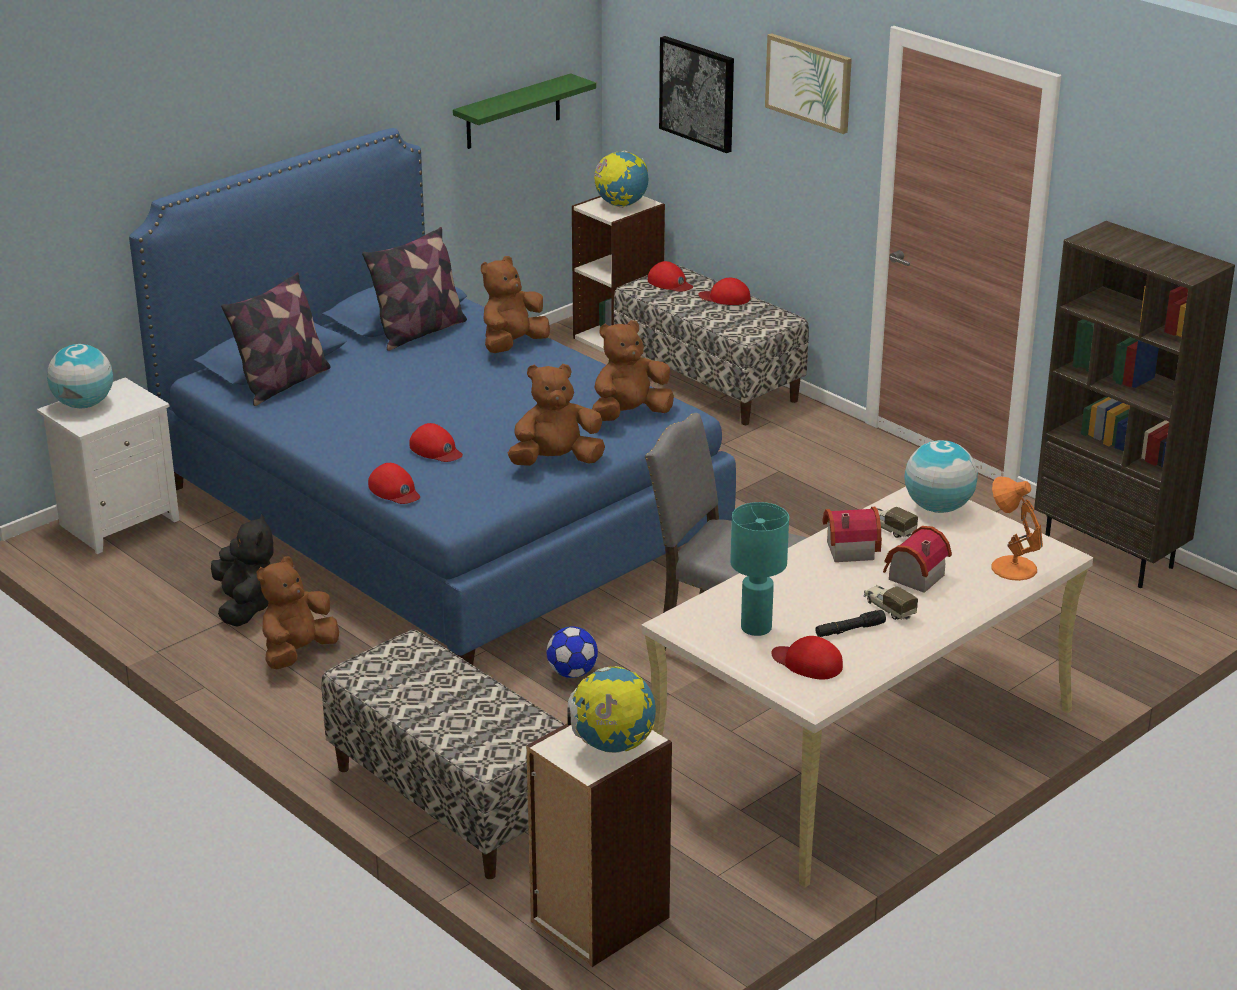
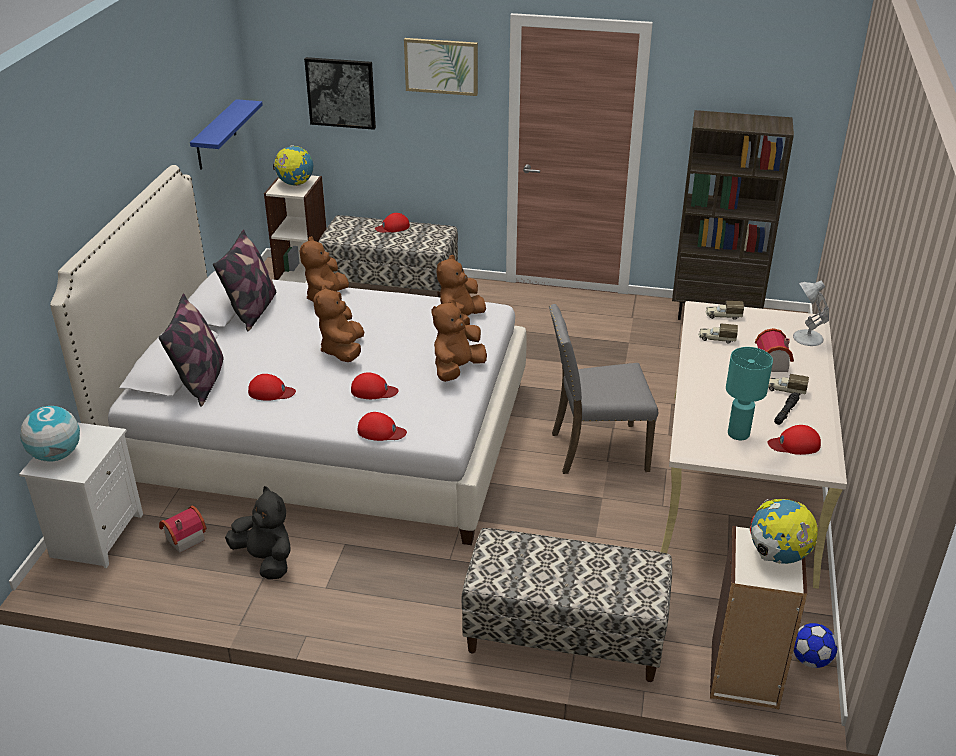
camera: 35 degrees left, 5 degrees up
(297, 653) = (343, 578): brown plush toy -> brown plush toy (343, 351)
(438, 514) = (324, 436): blue bed -> white bed
(513, 112) = (216, 135): green shelf -> blue shelf
(572, 673) = (532, 510): football -> football (810, 660)
(670, 283) = (348, 228): red cap -> red cap (271, 392)
(848, 549) = (714, 360): toy house -> toy house (183, 538)
(938, 508) = (723, 316): globe -> toy truck
(1011, 567) = (806, 338): orange table lamp -> white table lamp

